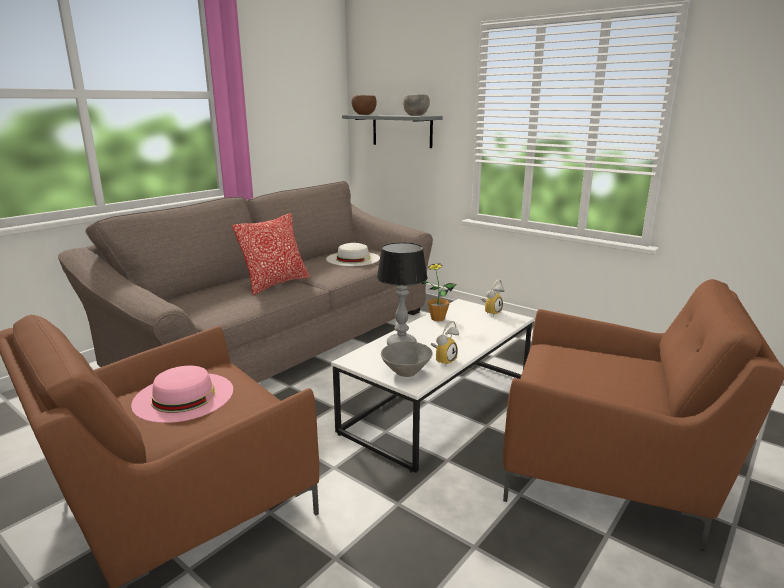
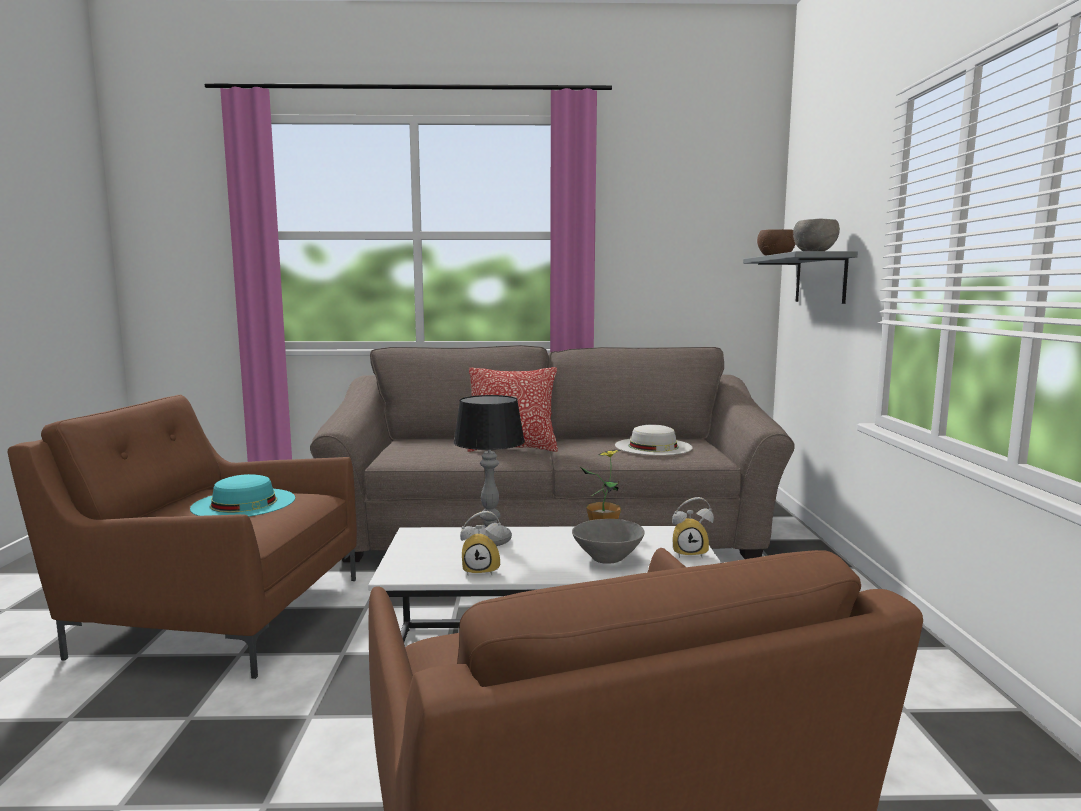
camera: 50 degrees right, 10 degrees down
(184, 396) = (244, 503): pink hat -> turquoise hat
(405, 372) = (420, 562): grey bowl -> grey bowl (606, 558)

